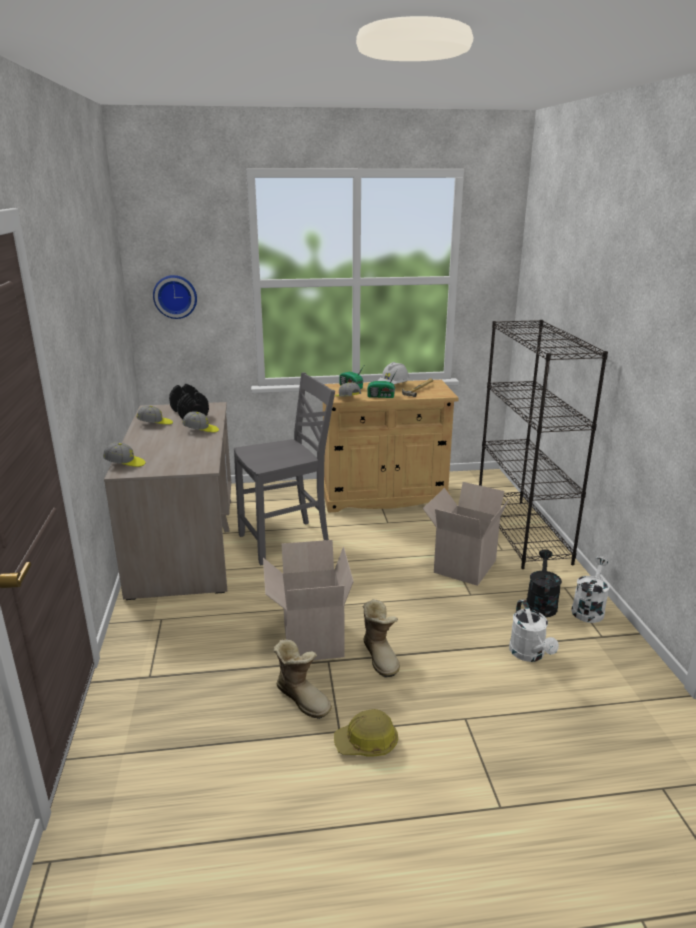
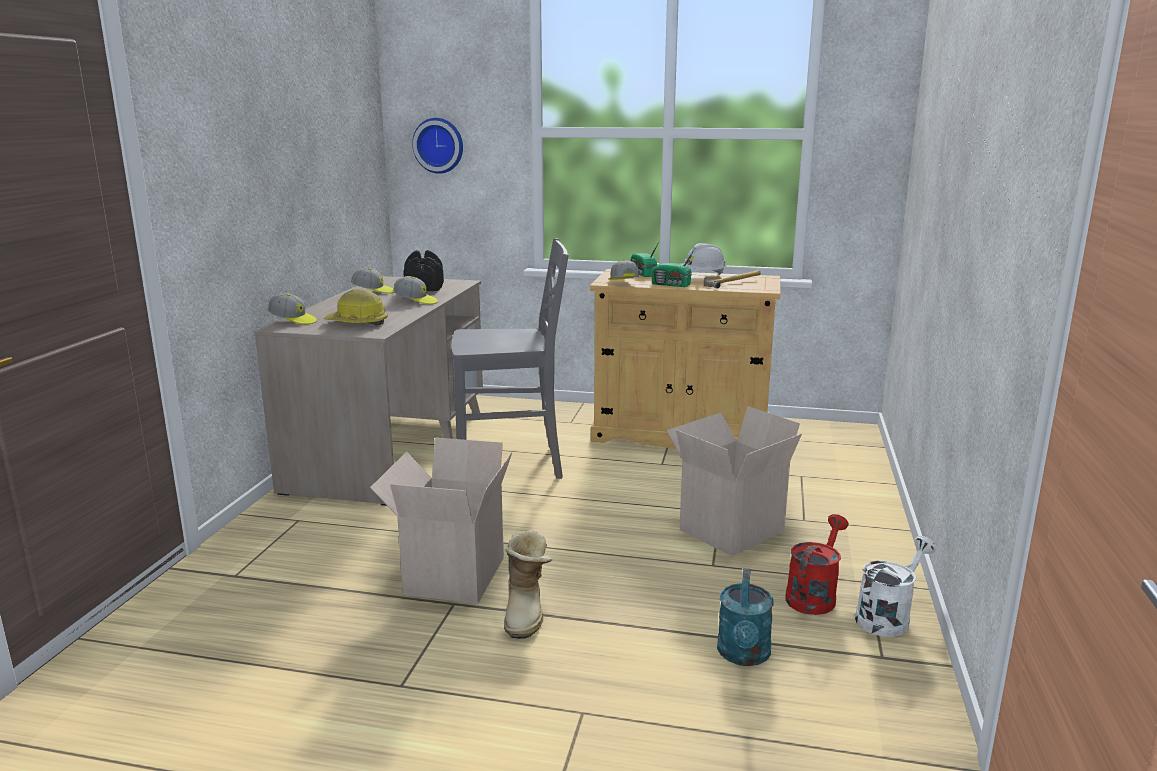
camera: 20 degrees right, 5 degrees down
(303, 697) = (388, 637): boot -> none
(367, 743) = (424, 708): hard hat -> hard hat (358, 323)
(522, 532) = (853, 504): black bookcase -> none
(529, 655) = (744, 656): white watering can -> turquoise watering can
(541, 603) = (813, 595): black watering can -> red watering can

